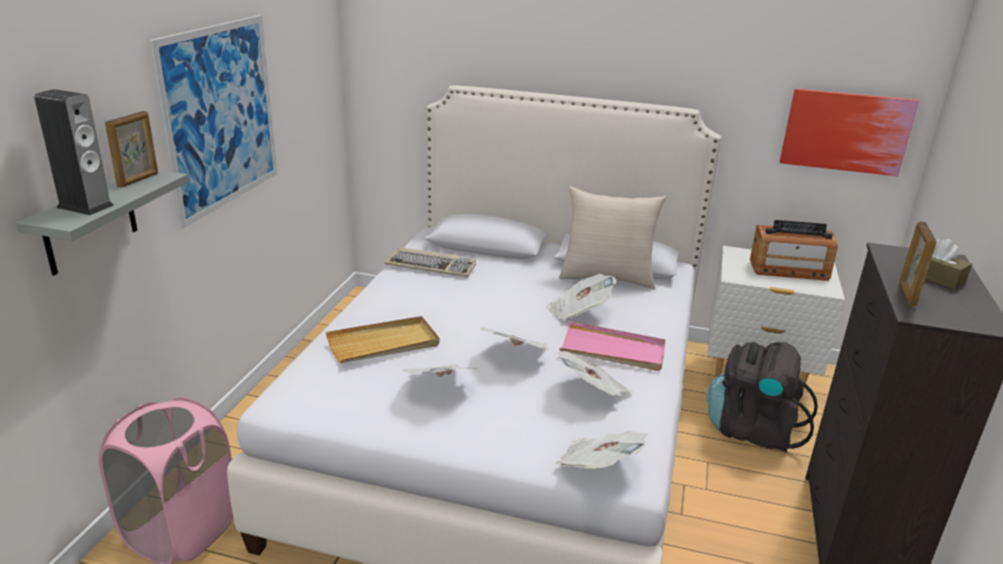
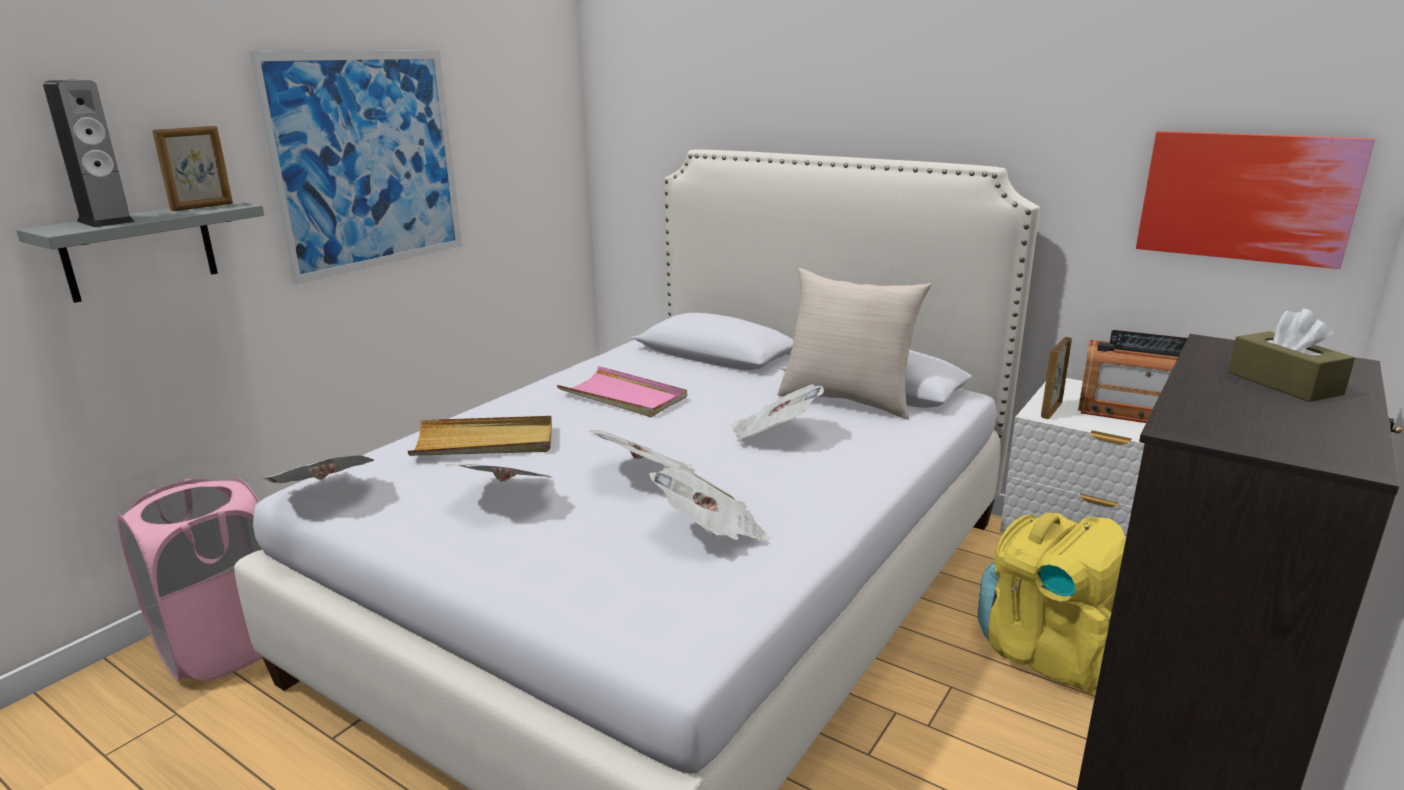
camera: 20 degrees right, 5 degrees down
(432, 265) = (625, 368): keyboard -> none
(598, 467) = (634, 631): newspaper -> newspaper (325, 495)
(613, 350) = (784, 485): pink tray -> pink tray (623, 396)
(752, 430) = (1049, 653): black backpack -> yellow backpack
(907, 294) = (1198, 400): picture frame -> picture frame (1051, 410)

